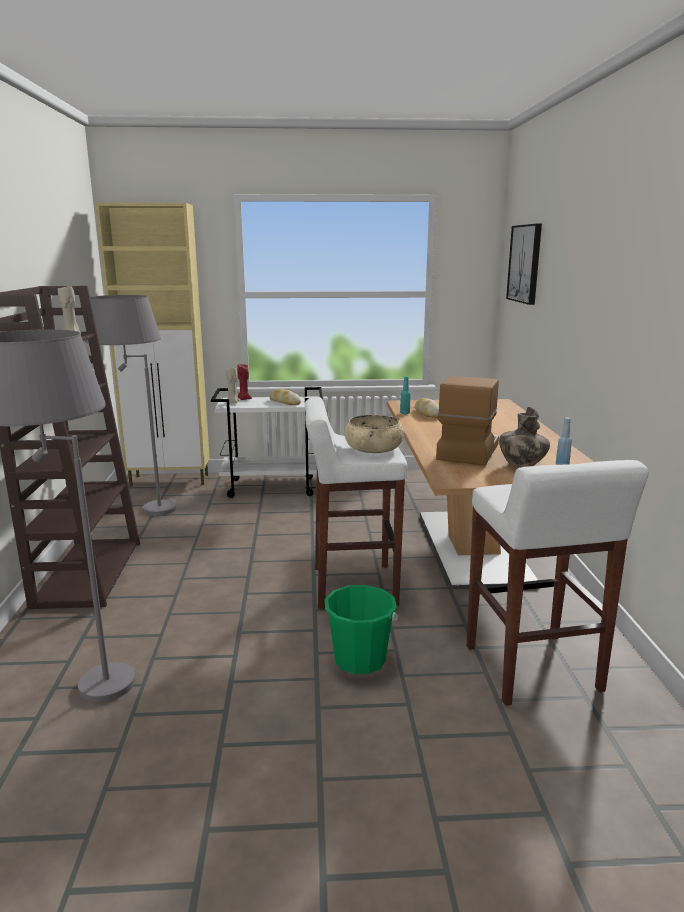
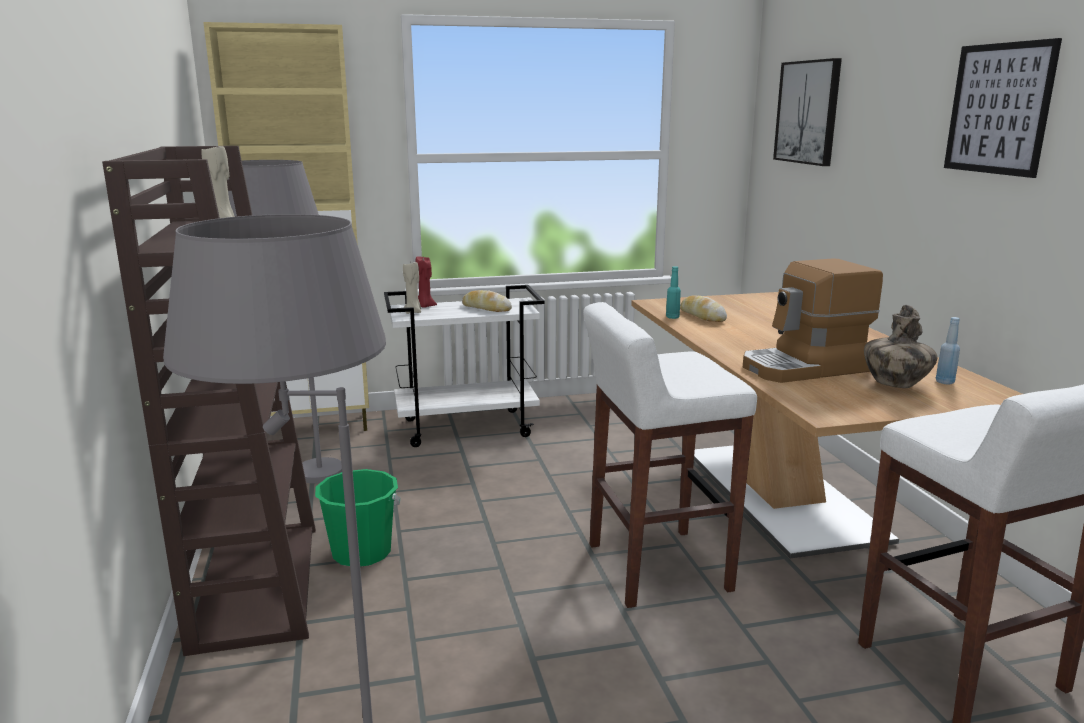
camera: 10 degrees left, 0 degrees up
(359, 659) = (727, 682): green bucket -> green bucket (362, 552)
(373, 448) = (695, 372): beige bowl -> none
(467, 451) = (805, 368): coffee machine -> coffee machine turned 120 degrees counterclockwise
(612, 264) = (998, 109): none -> picture

